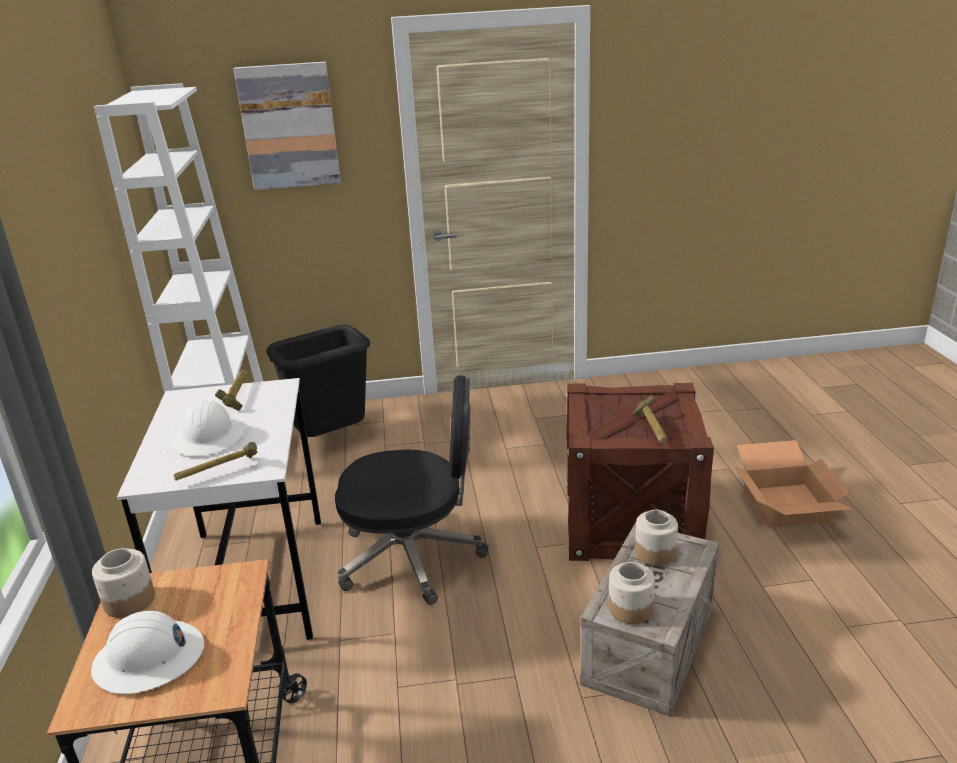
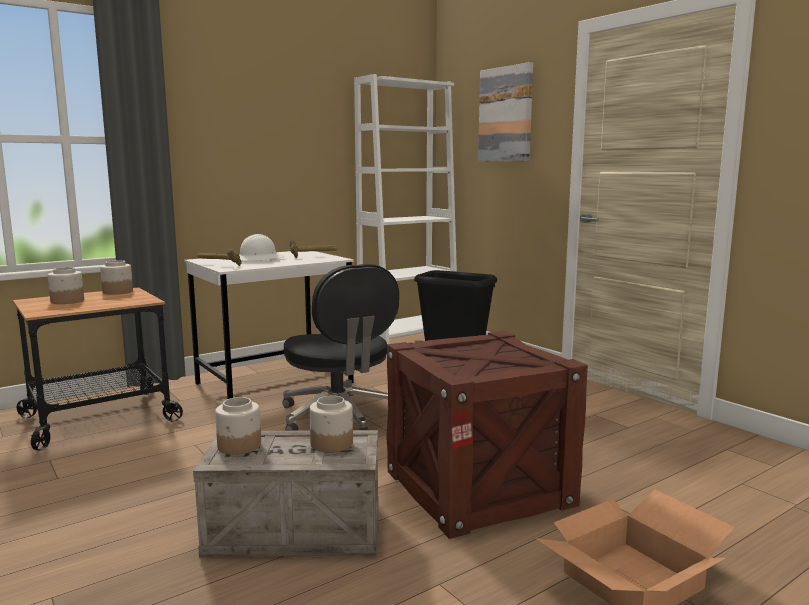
camera: 60 degrees right, 15 degrees down
(149, 659) = (67, 301): white hard hat -> jar
(651, 430) = (457, 363): hammer -> none

